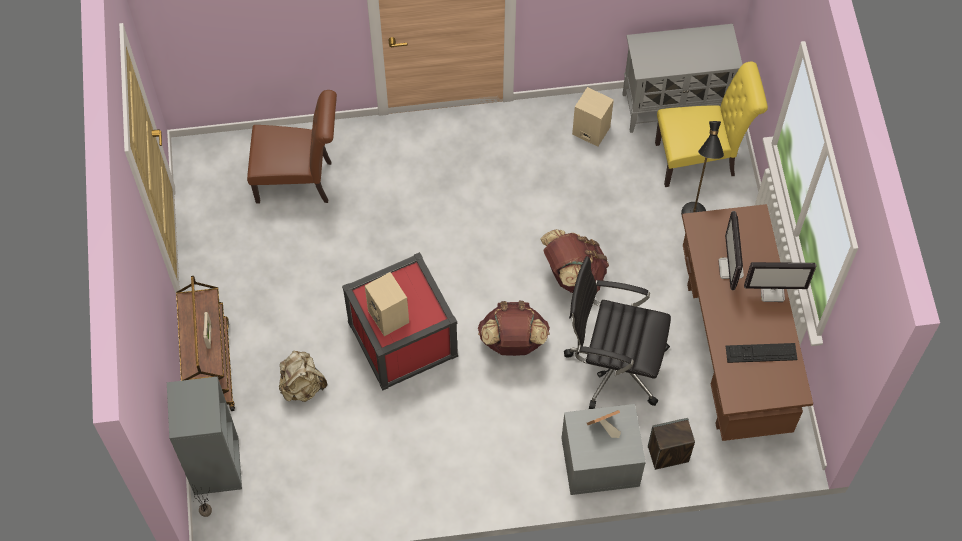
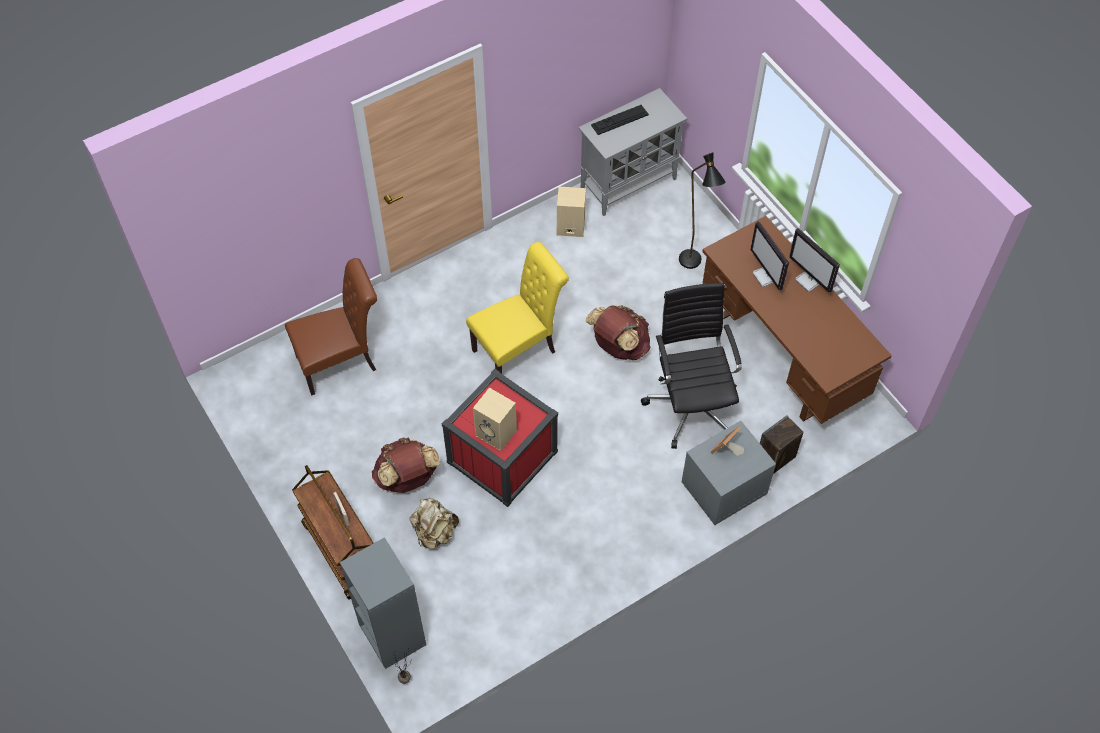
camera: 25 degrees left, 5 degrees down
(513, 342) = (598, 420): brown backpack -> brown backpack (407, 478)
(613, 364) = (691, 404): black office chair -> black office chair turned 90 degrees clockwise
(700, 159) = (672, 215): yellow chair -> yellow chair (519, 349)
(761, 352) = (828, 332): keyboard -> keyboard (619, 119)
(773, 291) = (809, 280): monitor -> monitor turned 75 degrees clockwise

